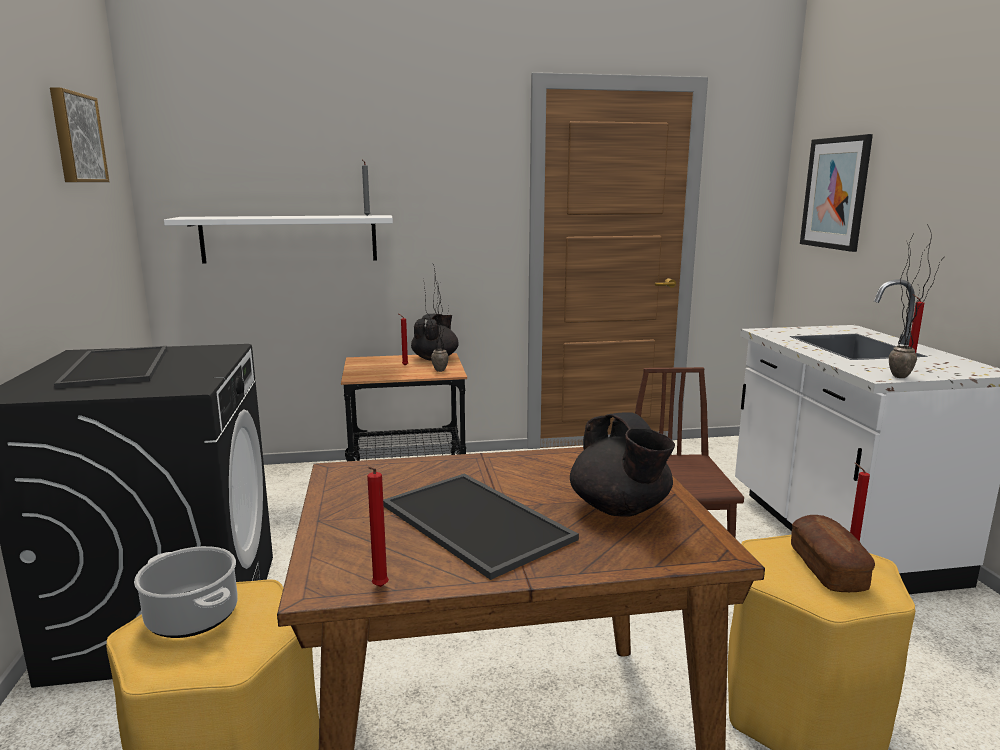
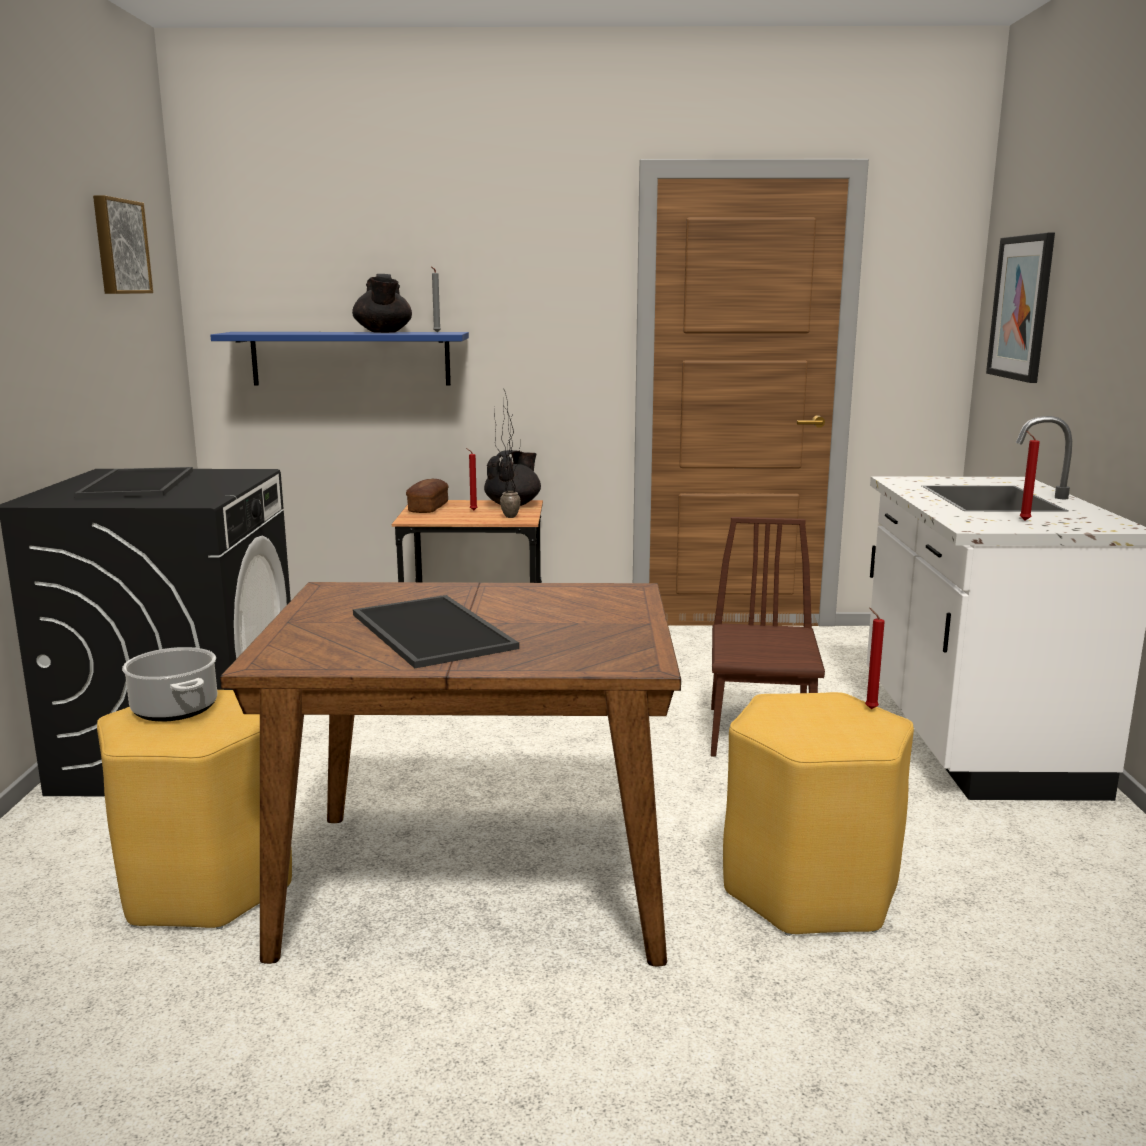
camera: 10 degrees right, 0 degrees up
(289, 239) = (351, 358): white shelf -> blue shelf
(379, 588) = (313, 667): red candle -> none
(620, 509) = (581, 631): black teapot -> black teapot (383, 332)
(827, 569) = (827, 720): bread -> bread (428, 508)
(905, 376) = (1005, 528): potted plant -> none

